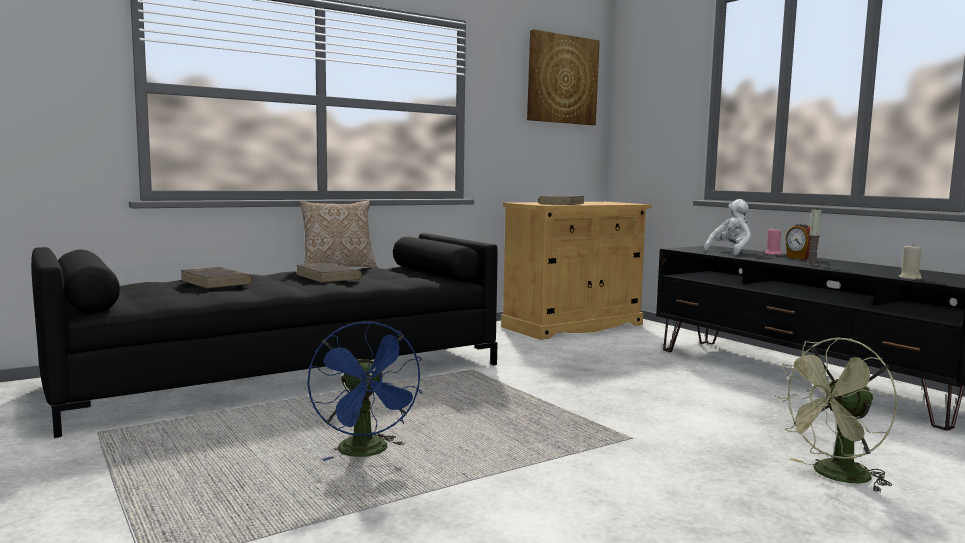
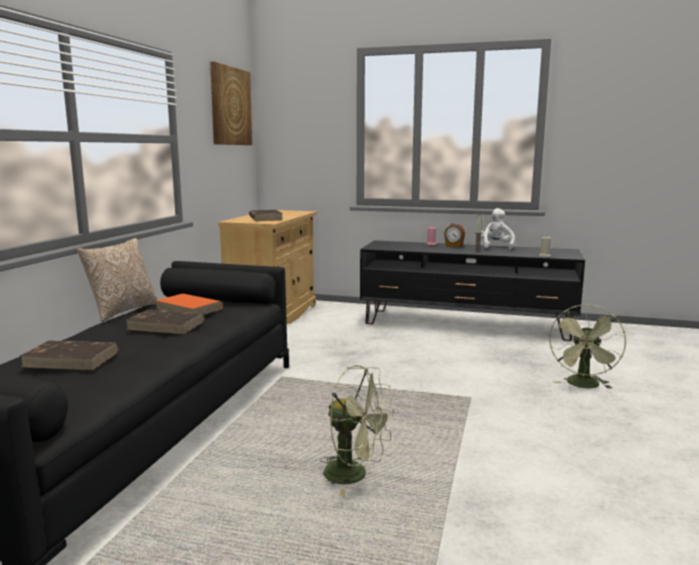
camera: 40 degrees left, 5 degrees up
(367, 452) = (355, 475): blue fan -> green fan
(382, 272) = (189, 309): none -> orange book
(730, 252) = (406, 246): white plush toy -> white plush toy (495, 246)

